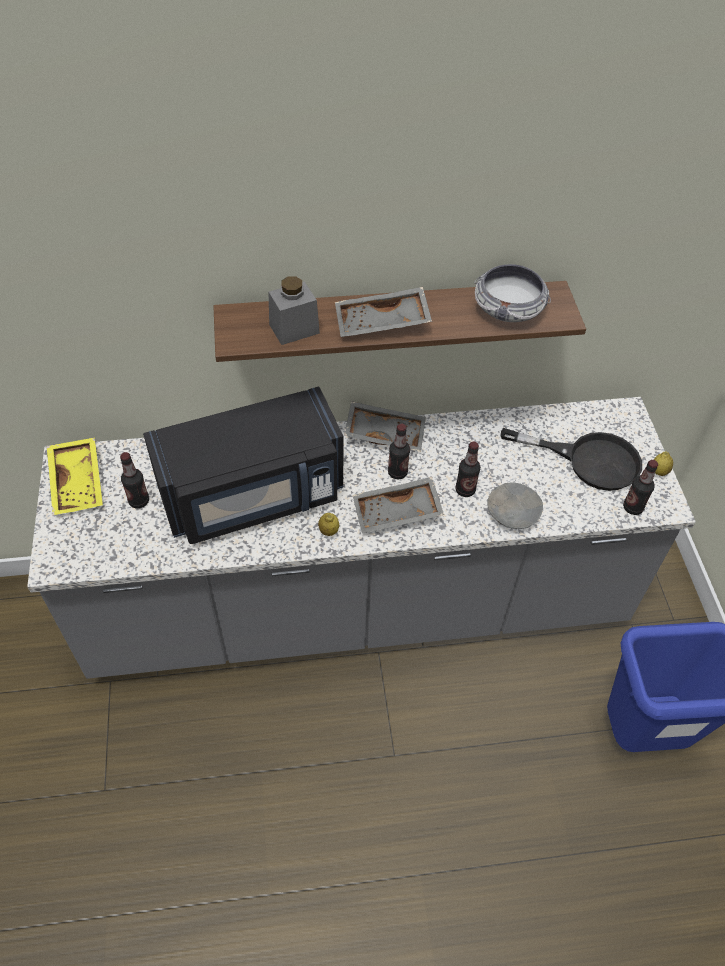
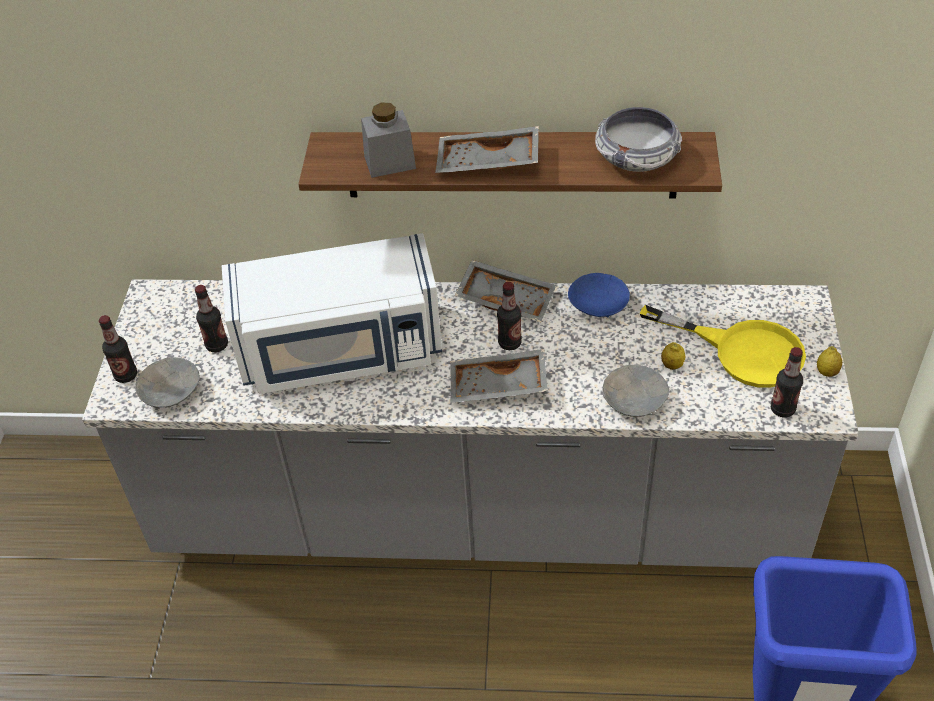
camera: 15 degrees right, 5 degrees down
(79, 482) = (158, 320): yellow tray -> none
(105, 550) = (170, 391): none -> grey bowl
(253, 496) = (341, 352): black microwave -> white microwave
(328, 531) = (415, 397): lemon -> lemon (672, 365)
(463, 429) = (598, 303): none -> blue bowl
(465, 490) = (584, 369): bottle -> bottle (126, 375)
(589, 460) = (742, 351): black frying pan -> yellow frying pan

